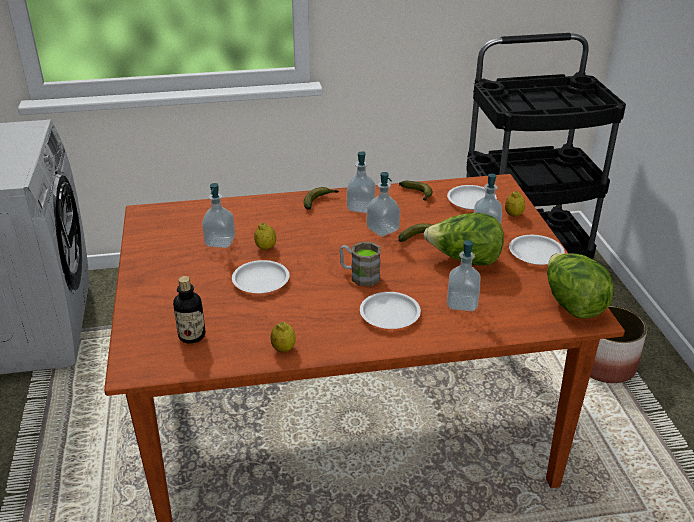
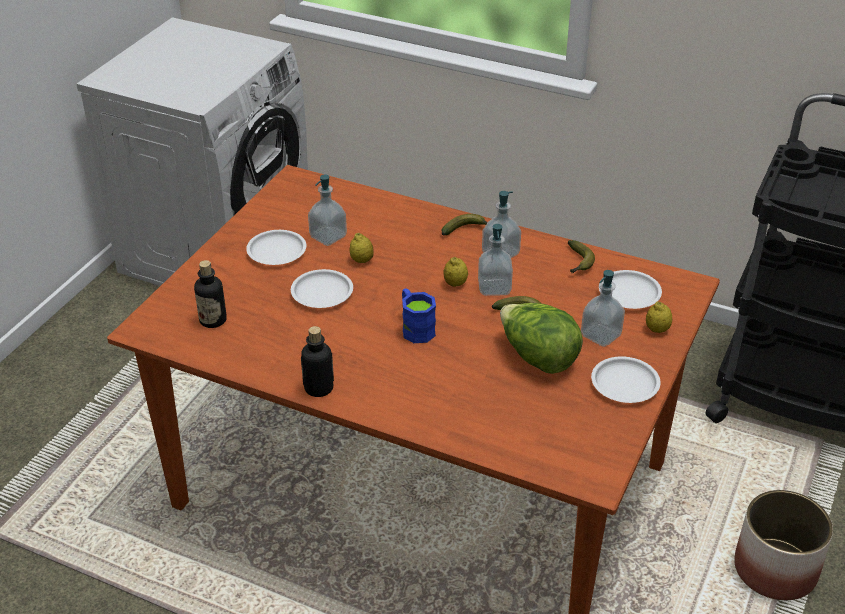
camera: 35 degrees right, 5 degrees up
(283, 349) = (272, 368): lemon -> lemon (455, 284)
(338, 346) = (318, 388): none -> bottle
(359, 276) = (415, 328): brown mug -> blue mug
(390, 314) = (398, 380): white plate -> white plate (276, 252)
(462, 303) = (480, 401): soap dispenser -> none
(572, 304) = (592, 456): lettuce -> none

